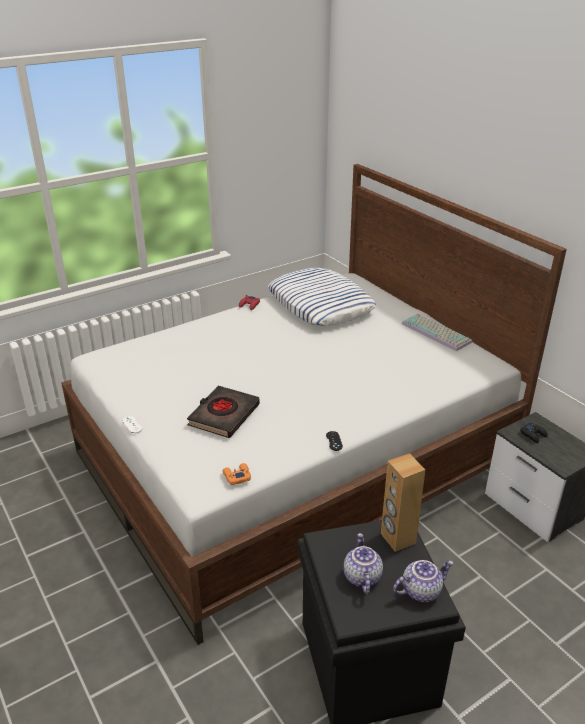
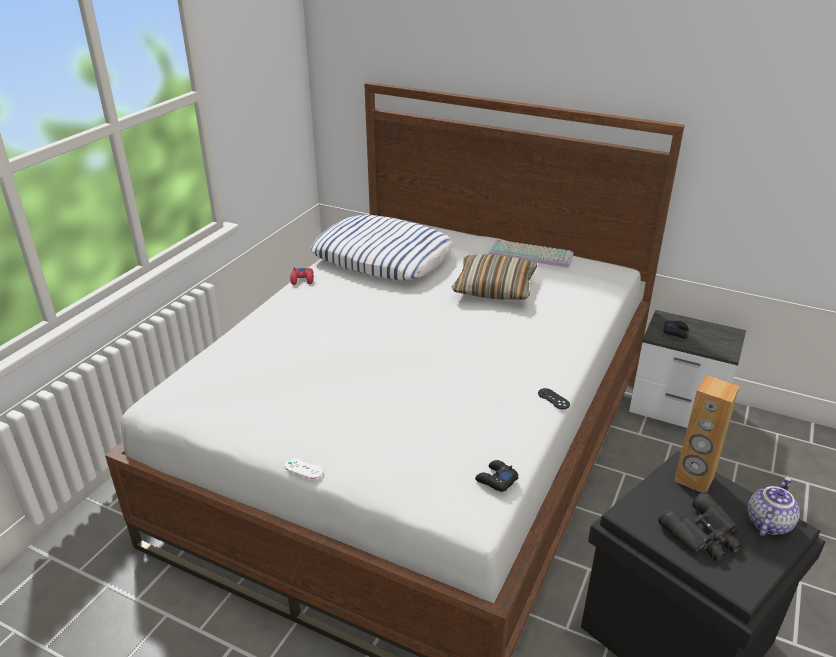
camera: 30 degrees left, 0 degrees up
(223, 415) = (406, 415): black book -> none
(236, 476) = (496, 480): orange game controller -> black game controller
(361, 576) = (704, 535): teapot -> black binoculars
(378, 349) = (494, 288): none -> pillow

